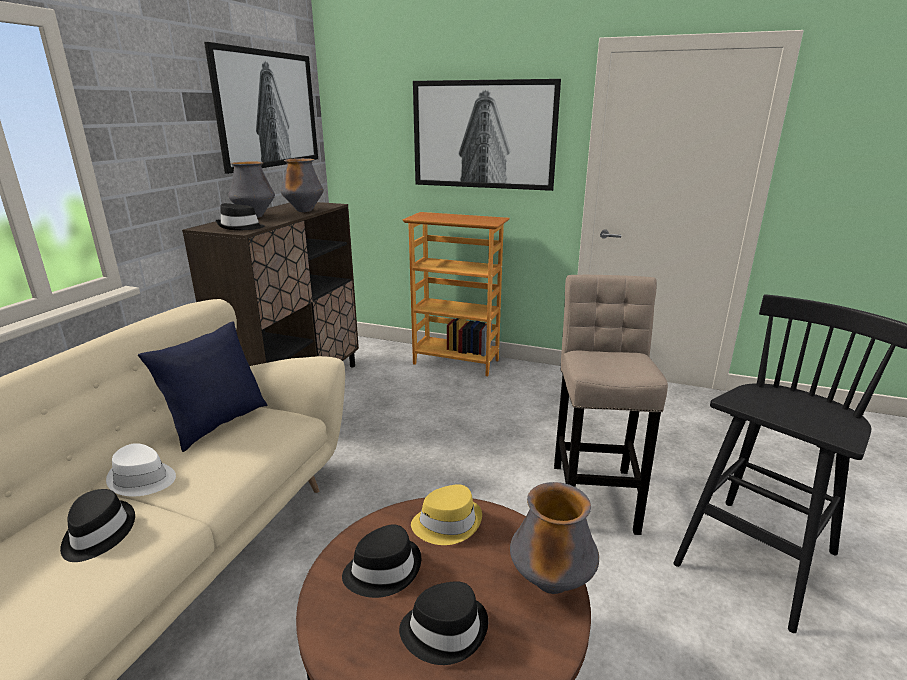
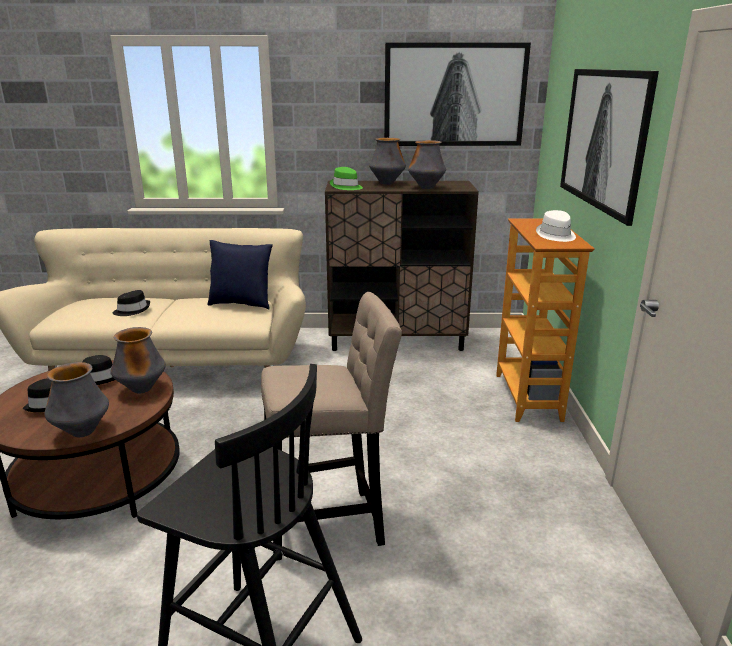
camera: 70 degrees right, 0 degrees up
(142, 480) = (178, 305): white hat -> white hat (555, 235)
(240, 227) = (346, 187): black hat -> green hat
(447, 523) = (142, 389): yellow hat -> vase

